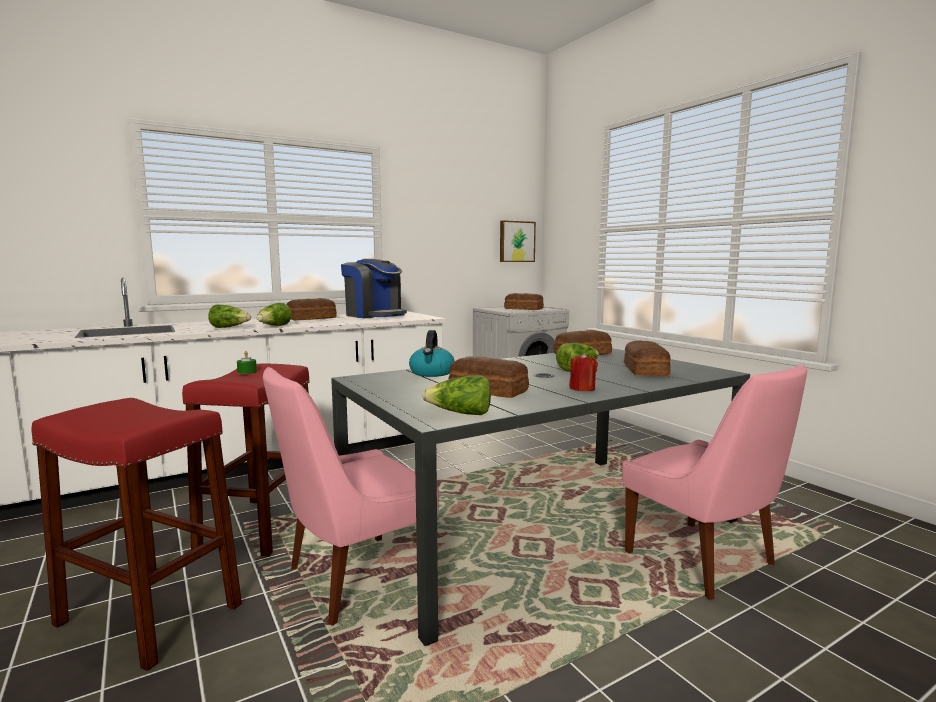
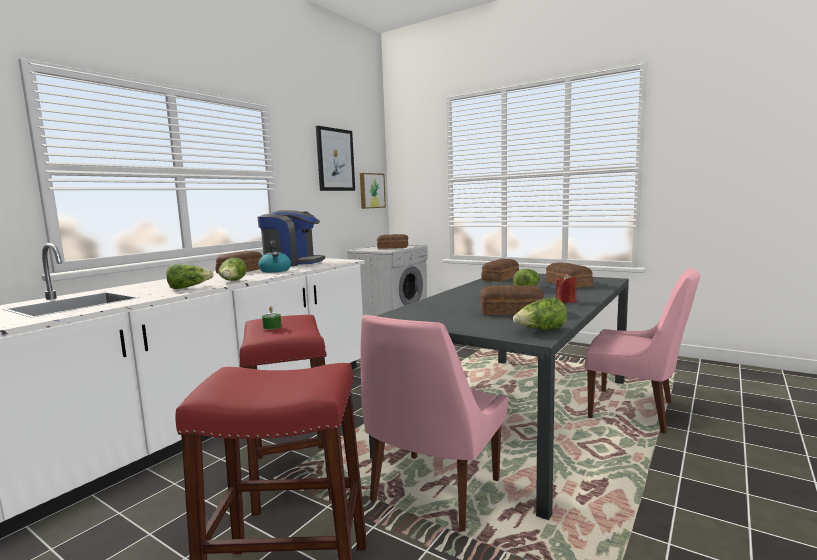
camera: 25 degrees left, 0 degrees up
(432, 373) = (435, 305): kettle -> kettle (275, 270)
(465, 205) = (335, 160): none -> picture

